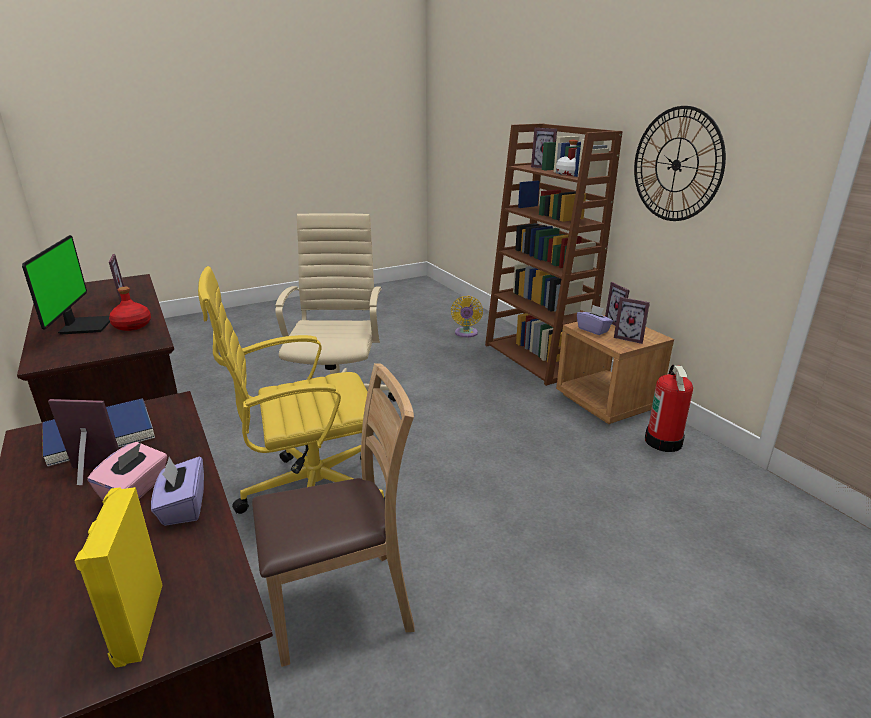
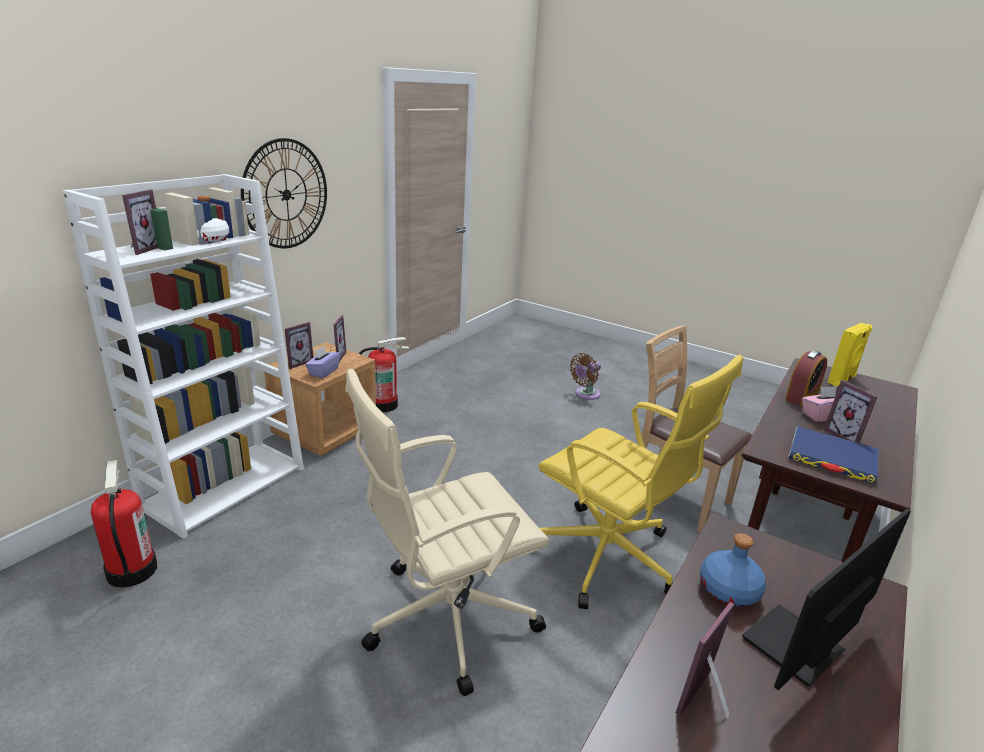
camera: 120 degrees left, 0 degrees up
(132, 326) = (729, 590): red bottle -> blue bottle
(183, 507) = (801, 397): purple tissue box -> alarm clock
(466, 334) = (131, 570): yellow fan -> fire extinguisher
(537, 358) = (225, 485): brown bookcase -> white bookcase
(691, 673) = (585, 394): none -> brown fan

